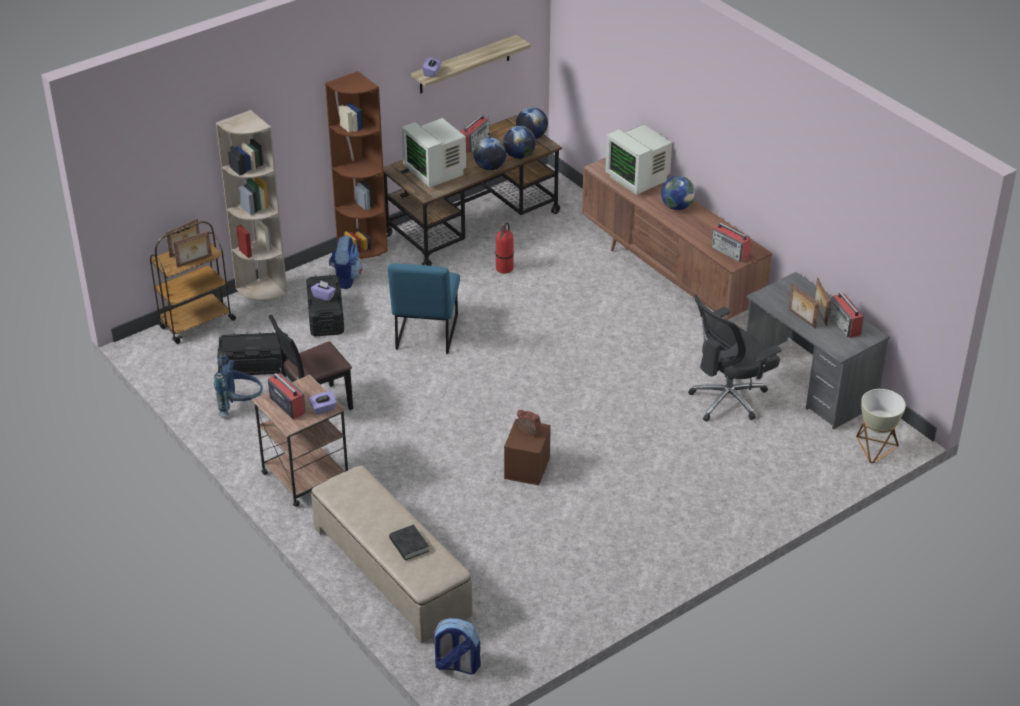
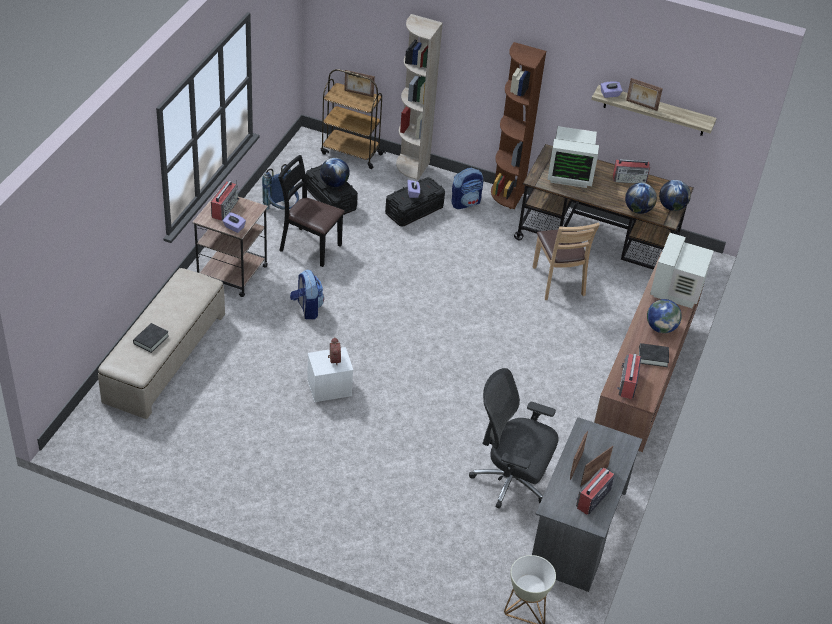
camera: 55 degrees right, 5 degrees up
(194, 261) = (349, 103): picture frame -> picture frame (641, 105)
(426, 333) = (440, 270): blue chair -> none
(436, 172) = (569, 173): monitor -> monitor turned 105 degrees counterclockwise
(456, 665) = (90, 431): backpack -> backpack (307, 308)
(490, 167) = (605, 200): globe -> globe (334, 183)
(504, 269) = (558, 282): fire extinguisher -> brown chair
(527, 468) = (329, 388): brown storage box -> white storage box
(708, 225) = (653, 357): none -> black book

